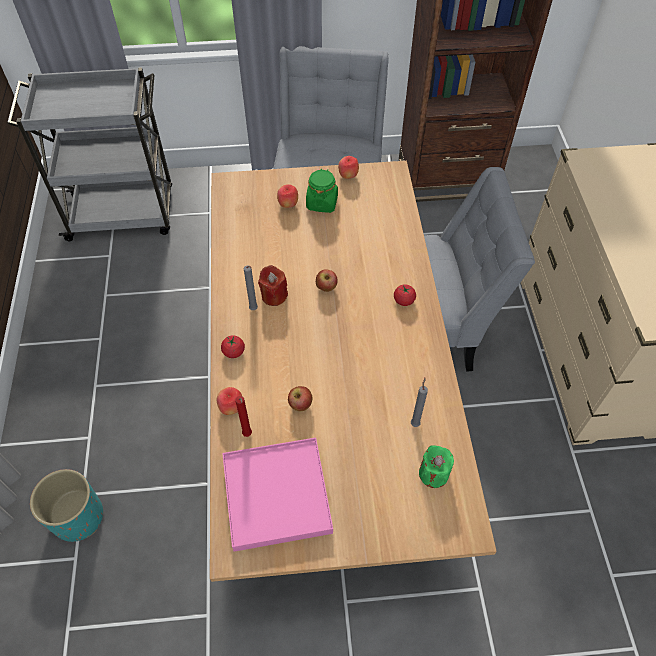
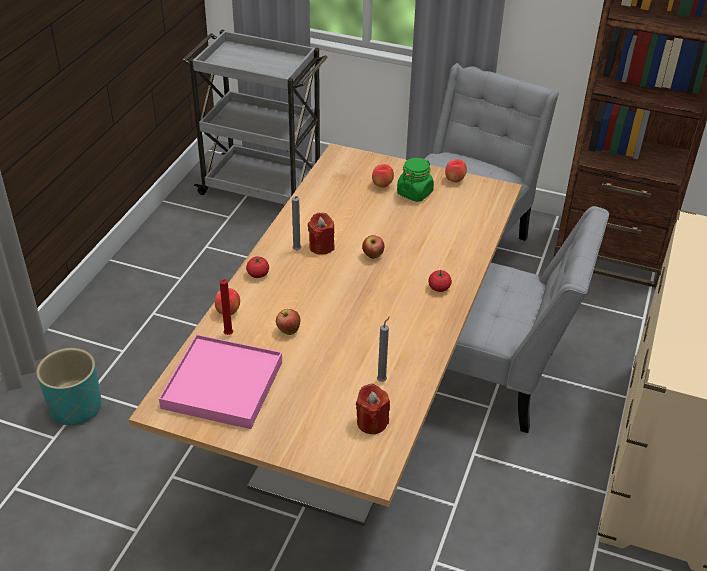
camera: 25 degrees right, 15 degrees down
(433, 474) = (372, 422): green candle -> red candle

